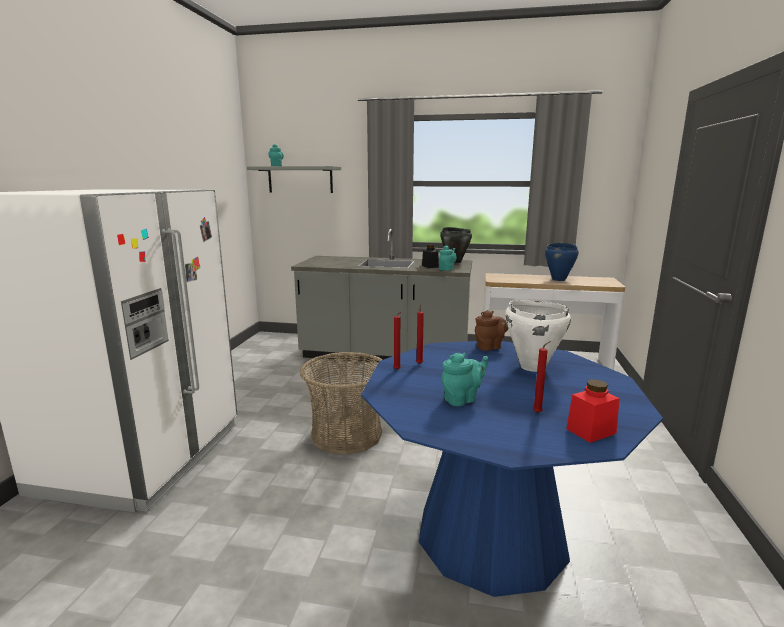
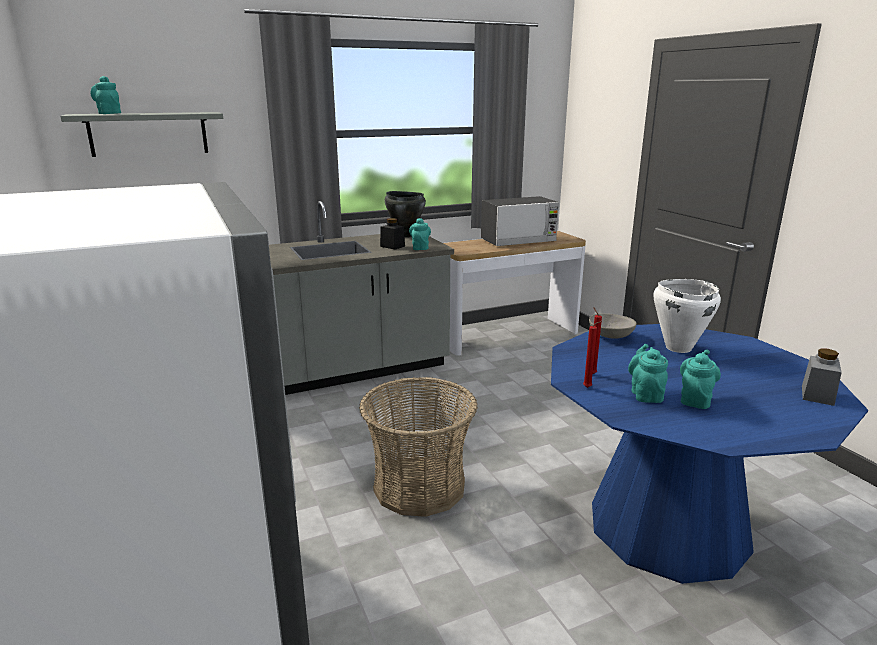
camera: 35 degrees left, 5 degrees up
(430, 385) = (645, 394): none -> turquoise teapot
(490, 347) = (610, 336): brown teapot -> grey bowl
(538, 412) = (763, 392): red candle -> none
(559, 279) = (518, 241): blue cooking pot -> microwave
(591, 431) = (817, 395): red jar -> grey jar

